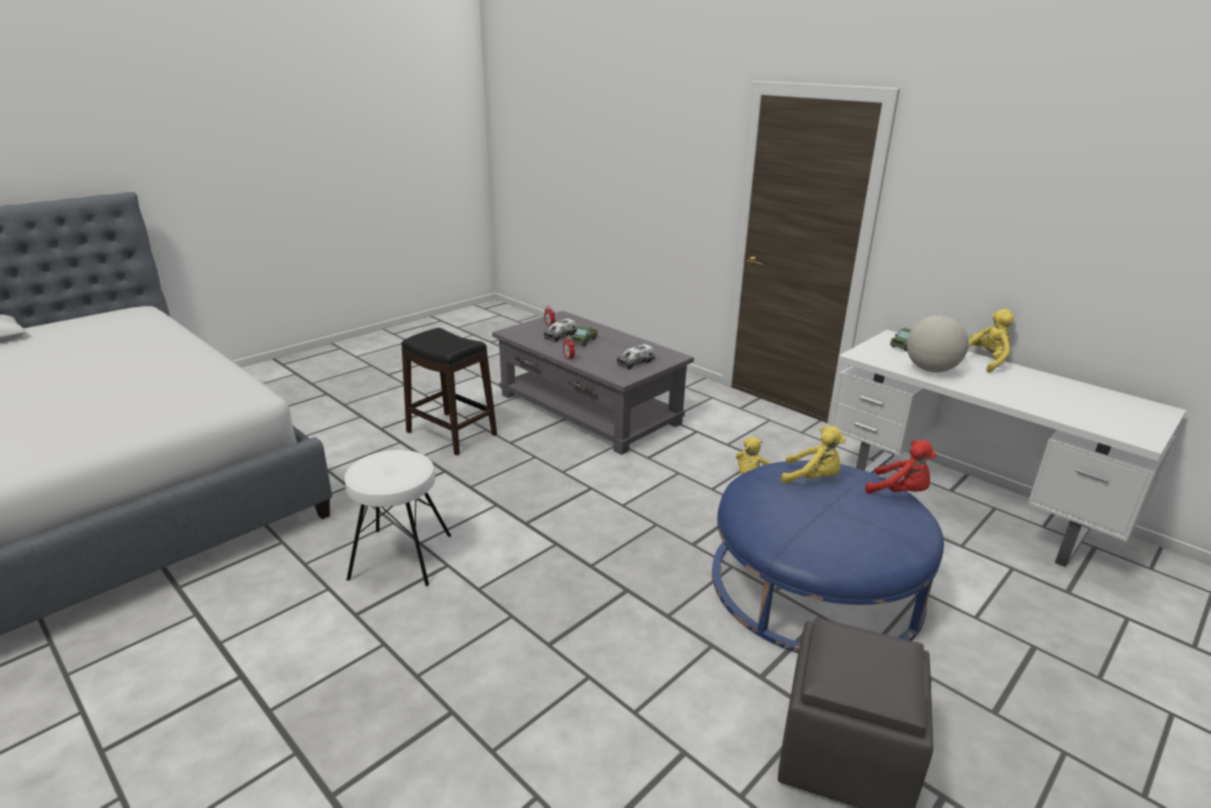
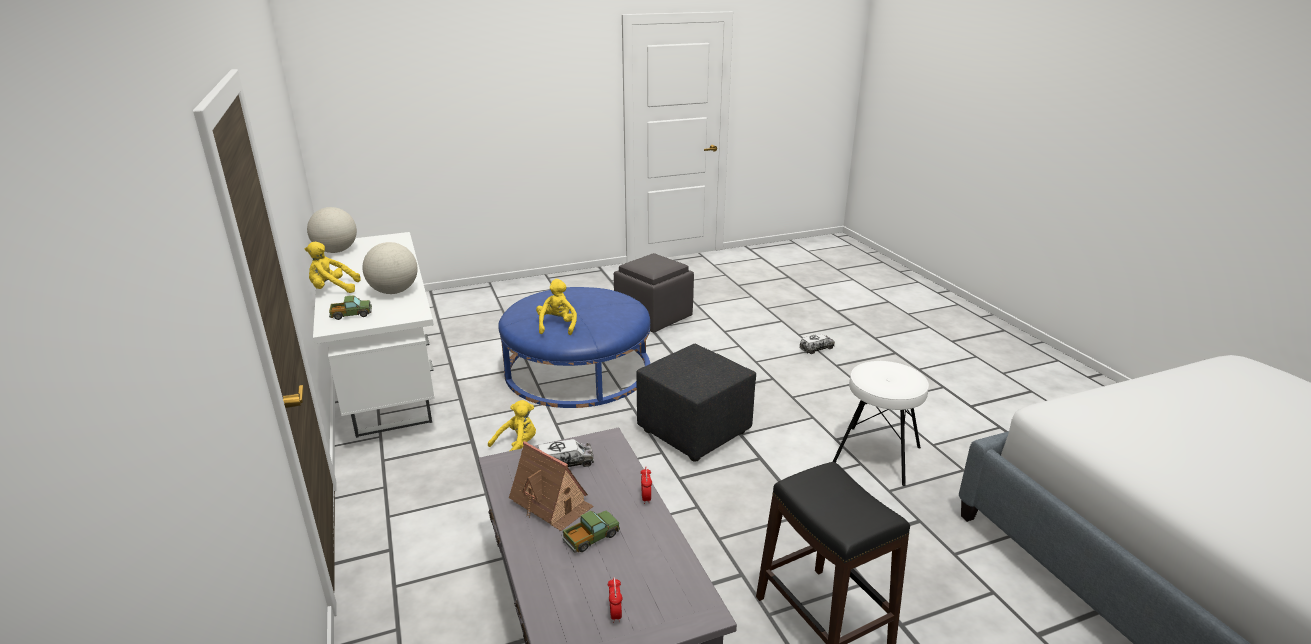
camera: 155 degrees left, 0 degrees up
(560, 336) = (619, 565): toy truck -> toy truck (816, 348)
(607, 534) = (694, 431): none -> black ottoman
(621, 348) = (552, 503): none -> toy house
(812, 478) = (557, 325): yellow plush toy -> yellow plush toy turned 45 degrees clockwise
(900, 492) = (516, 308): red plush toy -> none
(1124, 401) = (336, 251): none -> globe

